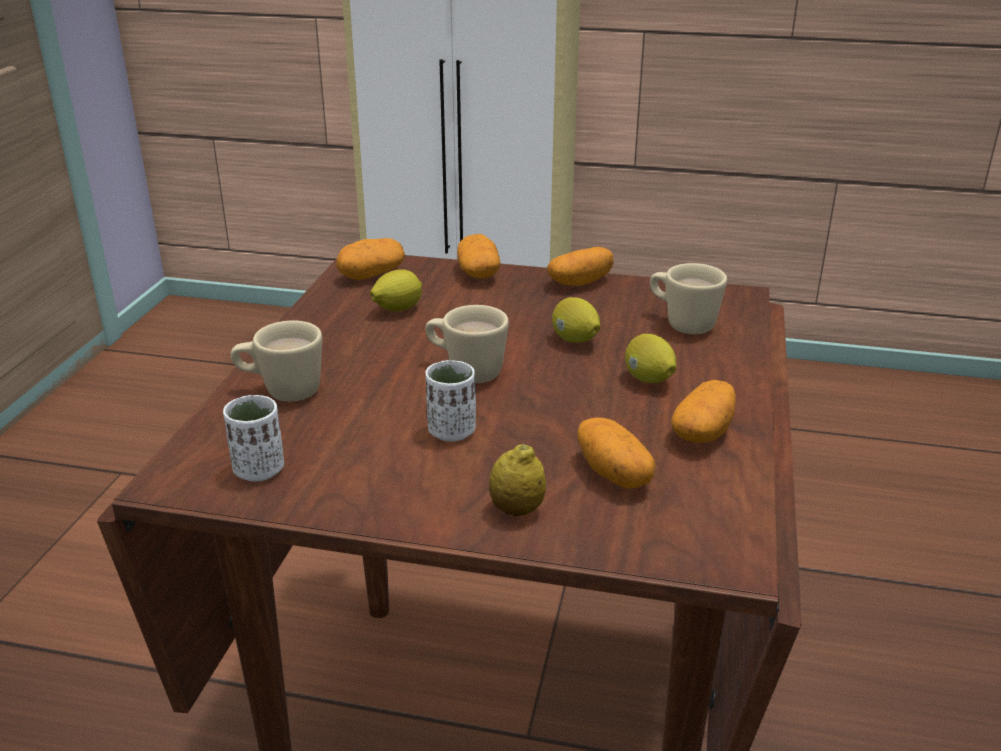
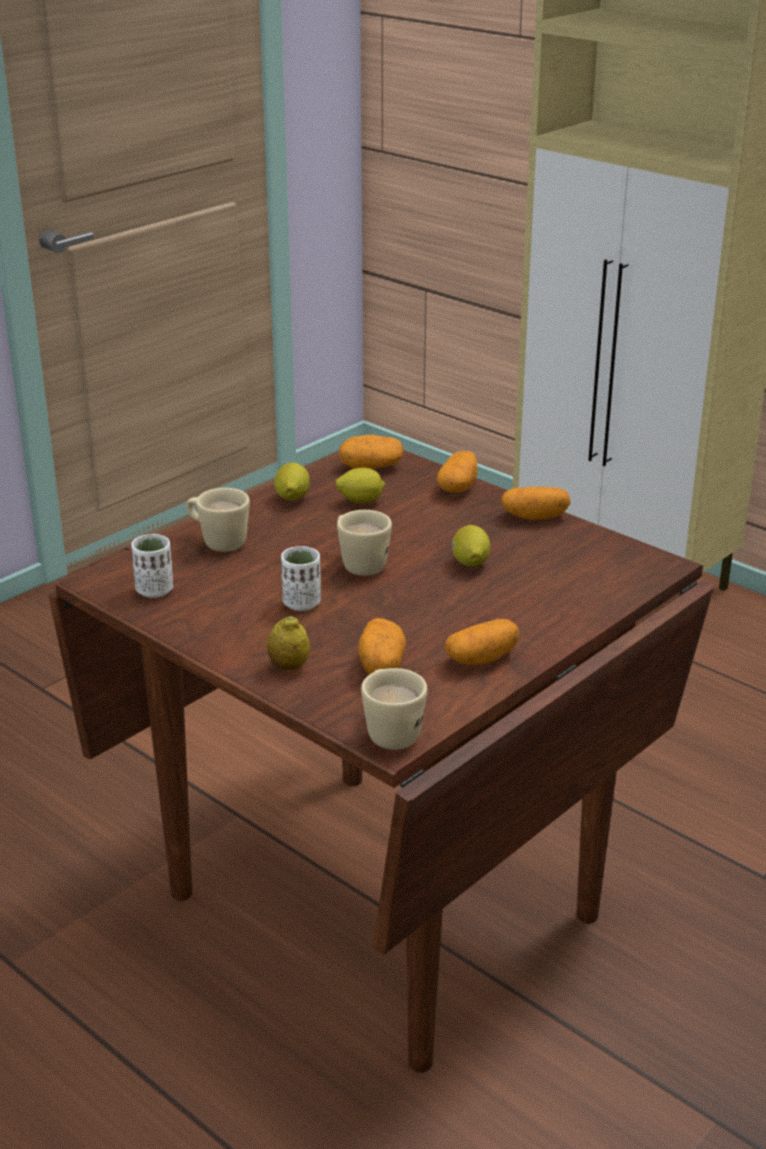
camera: 30 degrees right, 0 degrees up
(648, 380) = (490, 610): lemon -> lemon (292, 498)
(681, 323) = (577, 574): beige mug -> beige mug (390, 730)

